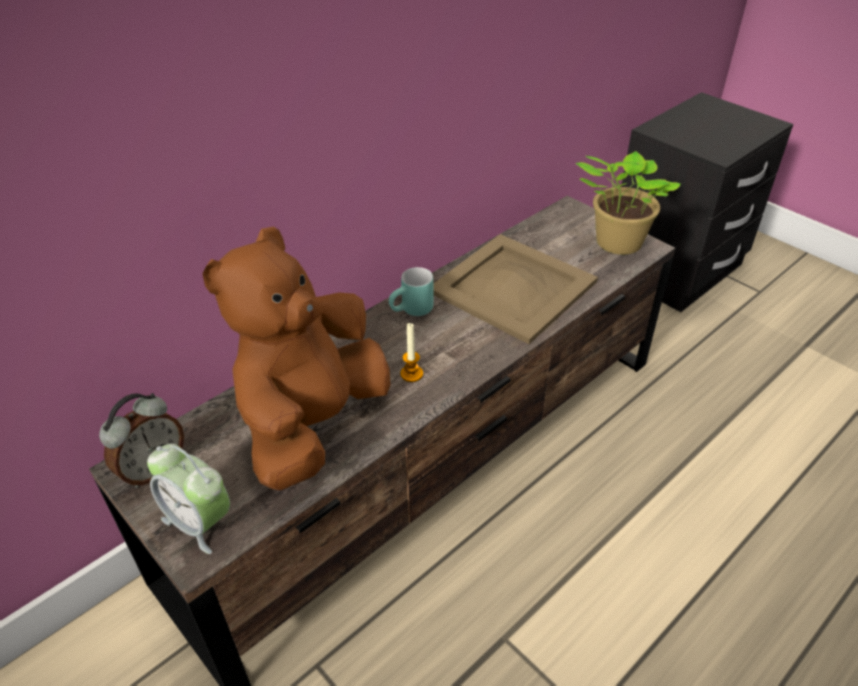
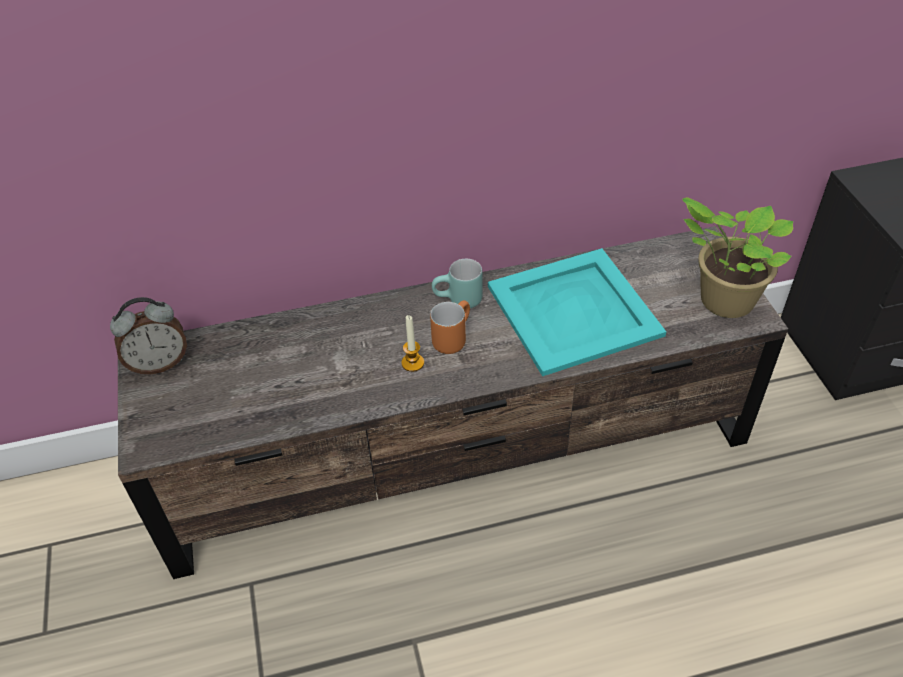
camera: 30 degrees right, 5 degrees up
(200, 522) = (163, 422): alarm clock -> none
(313, 423) = (300, 375): brown plush toy -> none
(429, 342) = (451, 337): none -> orange mug
(512, 286) = (574, 309): beige tray -> turquoise tray

